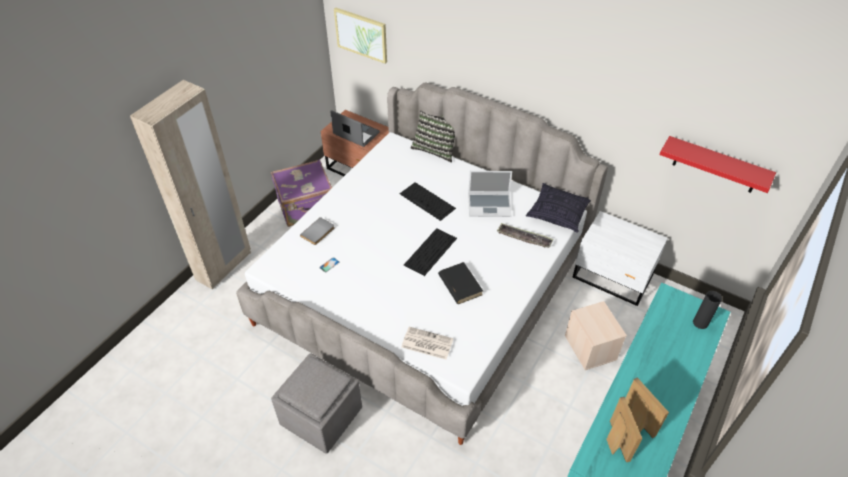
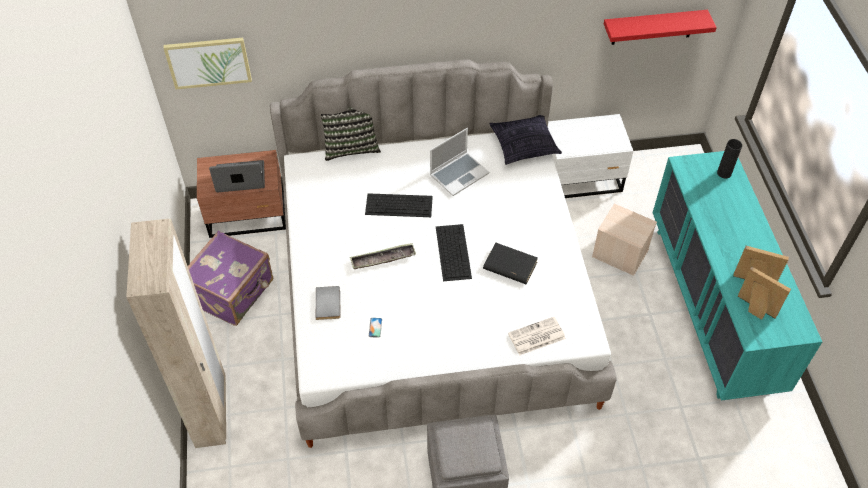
camera: 40 degrees left, 5 degrees up
(524, 238) = (519, 186): tray -> tray (383, 259)

